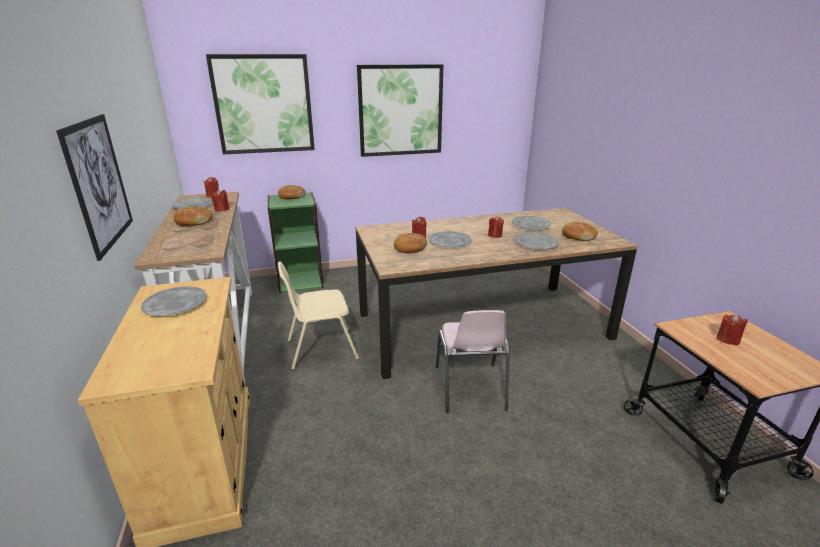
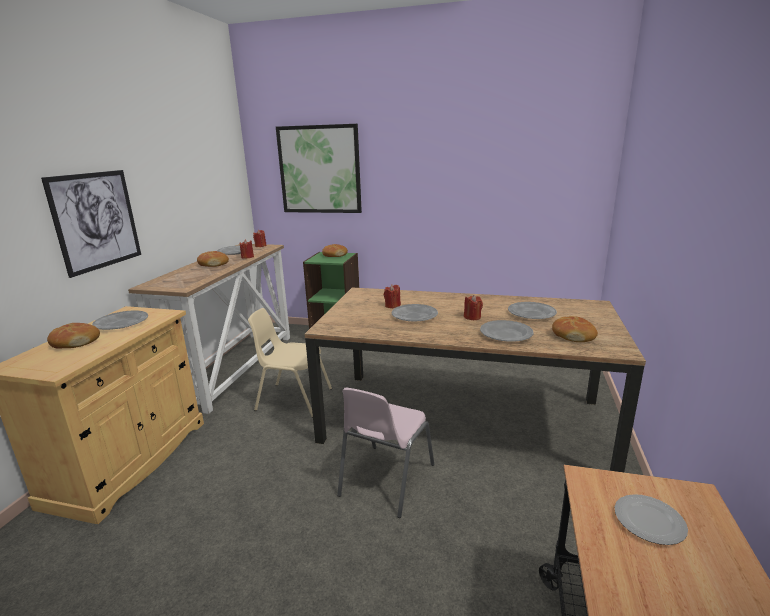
camera: 30 degrees right, 5 degrees down
(400, 110) = (448, 178): picture -> none
(410, 248) = (367, 315): bread -> bread (75, 342)
(728, 340) = (650, 522): red candle -> plate

